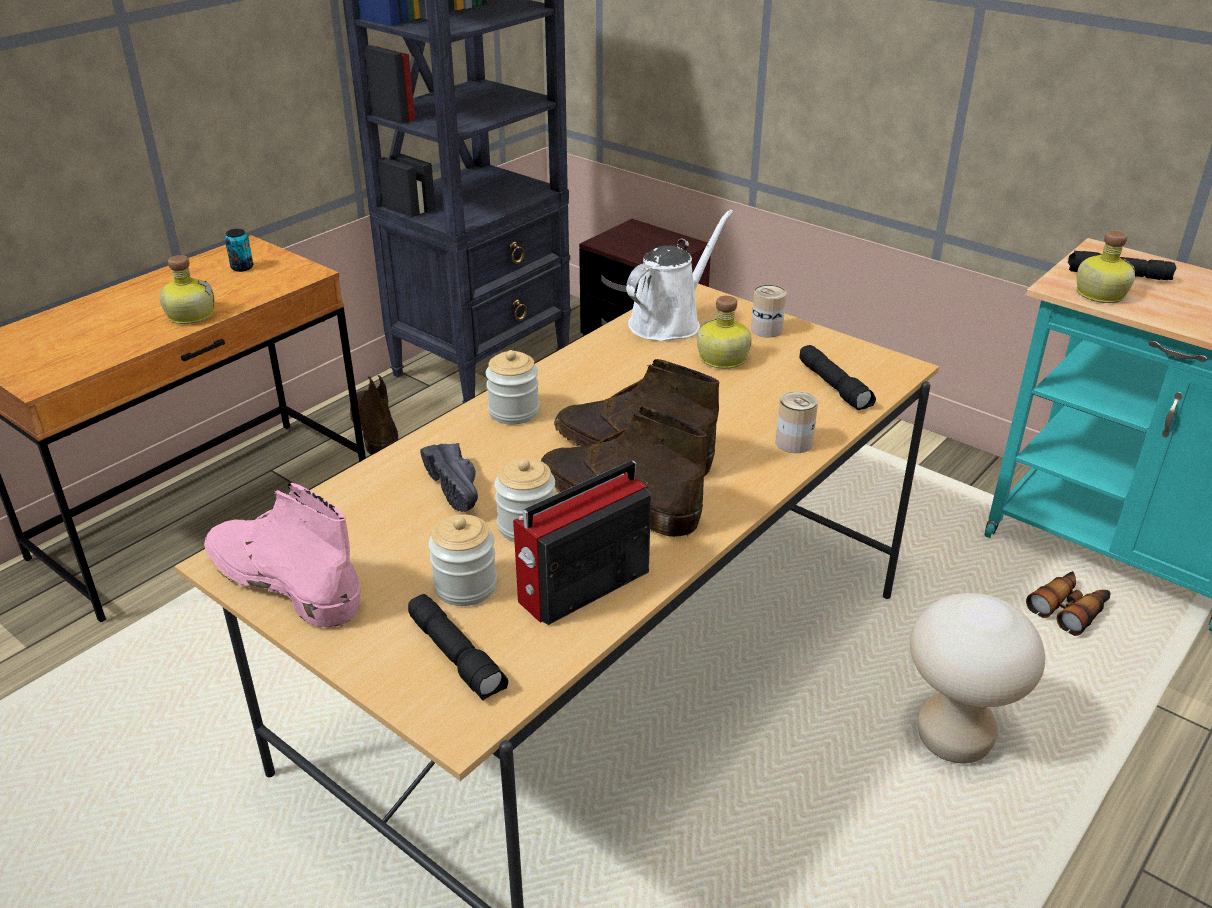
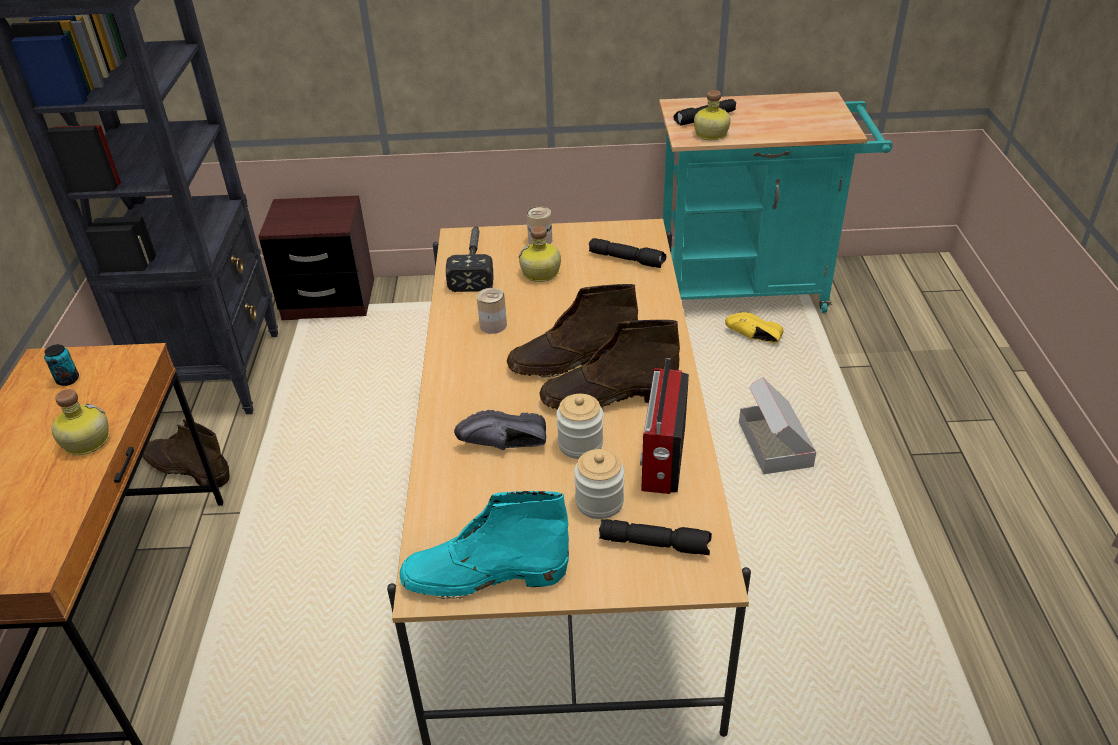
camera: 40 degrees left, 5 degrees up
(282, 581) = (483, 575): pink boot -> turquoise boot
(459, 488) = (505, 446): black shoe -> black shoe turned 150 degrees clockwise
(514, 412) = (463, 377): jar -> none
(669, 322) = (473, 264): white watering can -> hammer
(794, 443) = (652, 306): can -> can (493, 325)
(953, 739) = (775, 445): beige stool -> cardboard box
(1069, 609) = (753, 338): binoculars -> yellow shoe

